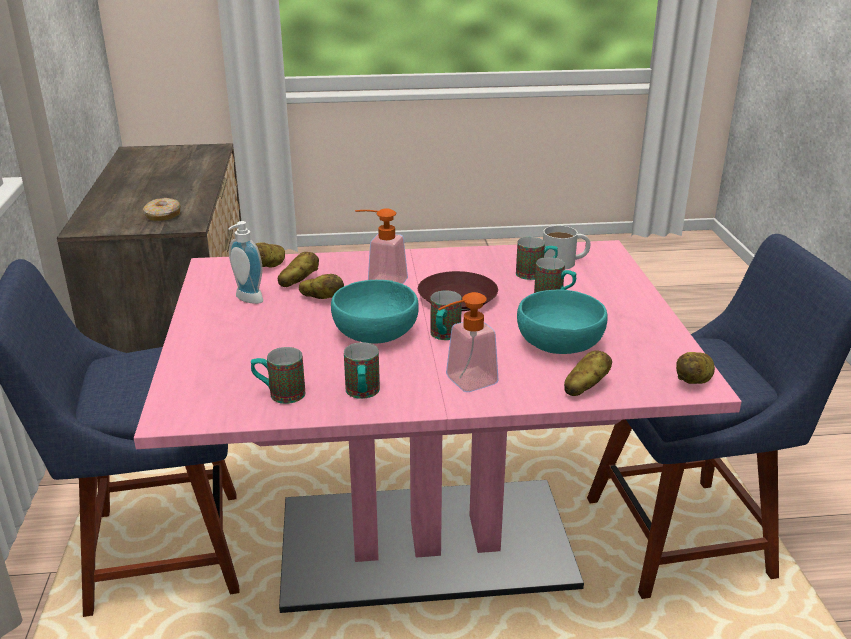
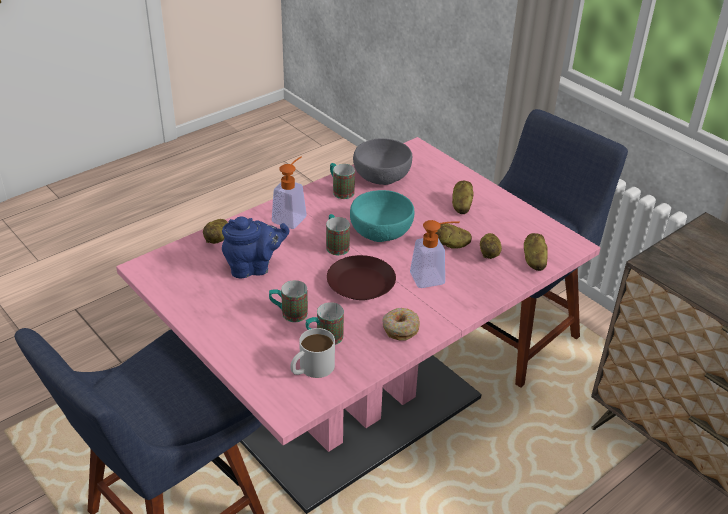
camera: 145 degrees right, 10 degrees up
(163, 216) = (692, 264): donut -> donut (400, 328)
(246, 300) = (496, 225): soap dispenser -> none
(279, 394) = (382, 175): mug -> grey bowl
(560, 344) = (254, 268): turquoise bowl -> blue teapot
(694, 381) = (150, 270): potato -> potato (461, 206)

